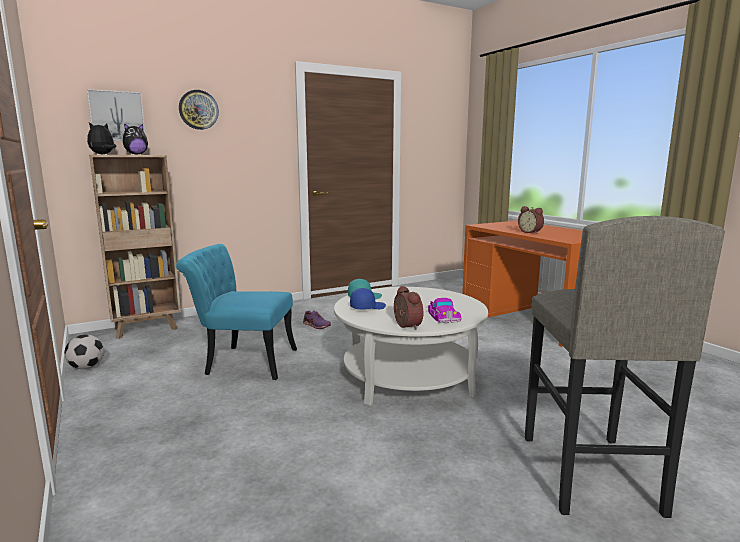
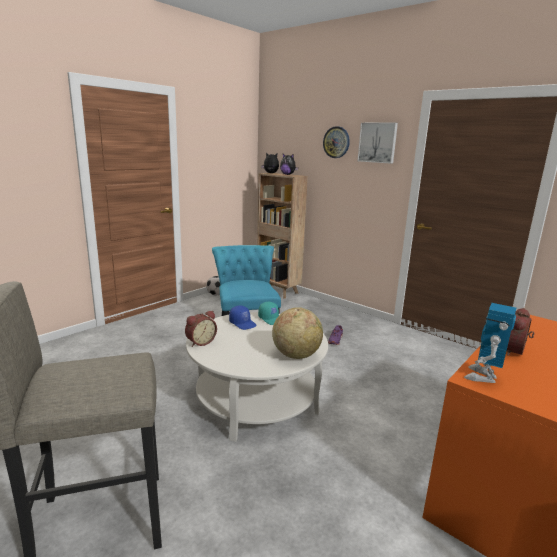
camera: 70 degrees right, 5 degrees up
(117, 116) = (290, 147): picture -> picture (378, 142)
(443, 316) = (235, 355): toy car -> none
(451, 298) = (296, 355): none -> globe
(565, 239) = (483, 376): none -> toy robot

